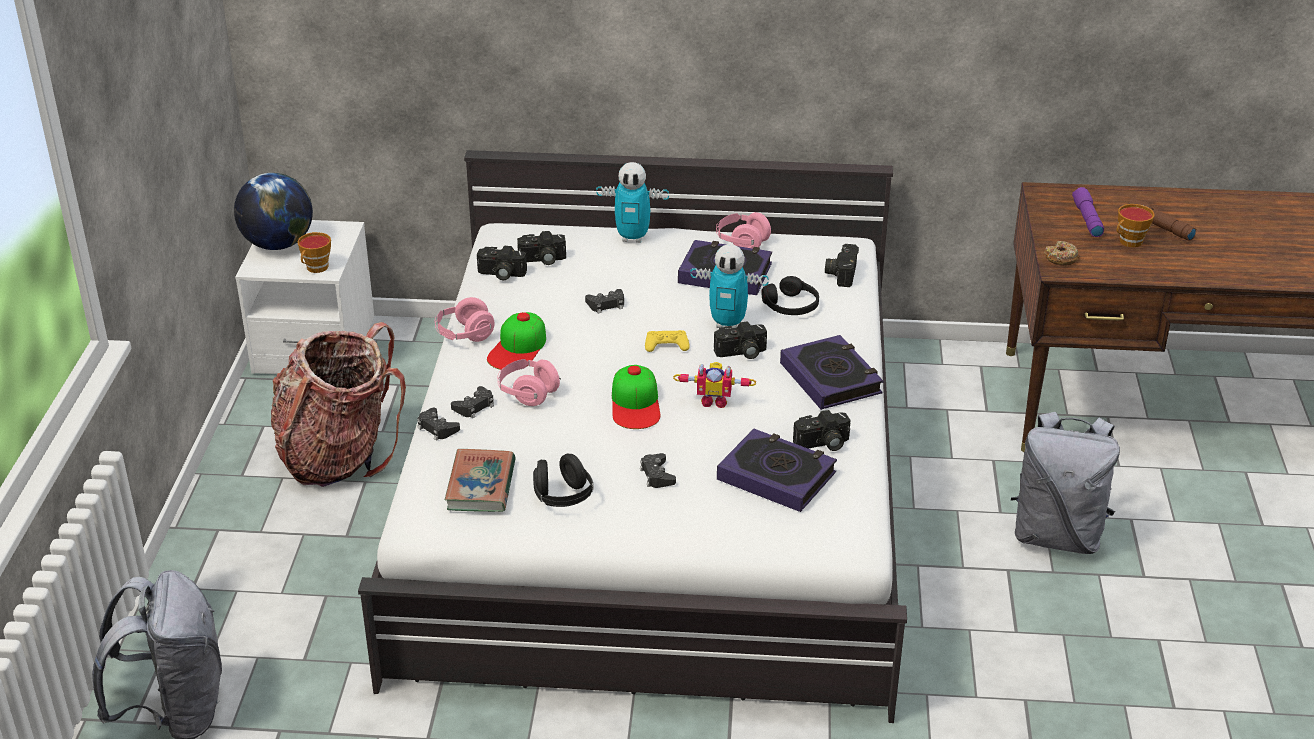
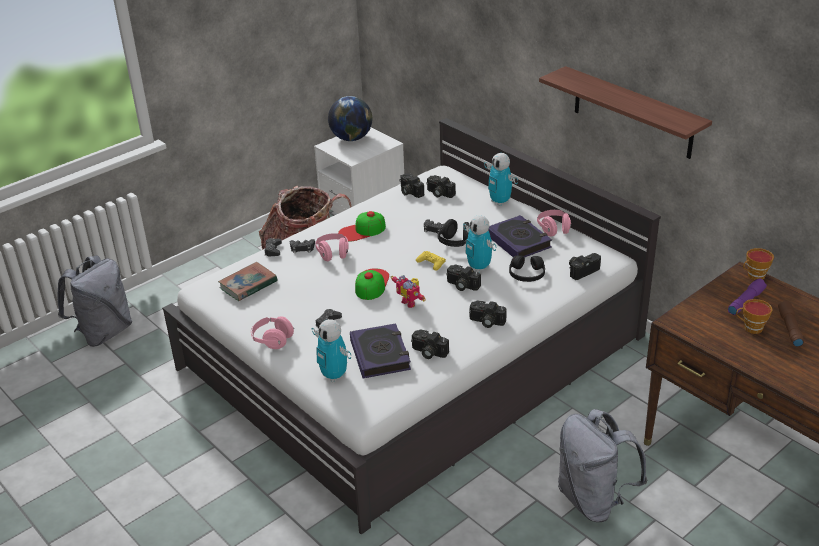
camera: 45 degrees right, 0 degrees up
(316, 268) = (350, 156): cup -> cup (754, 276)
(464, 335) = (349, 213): pink headphones -> pink headphones (272, 340)
(562, 497) = (272, 309): black headphones -> black headphones (455, 243)
(635, 404) = (371, 284): cap -> cap turned 150 degrees clockwise
(763, 528) = (334, 375): none -> toy robot
(829, 39) = (632, 113): none -> shelf
(830, 378) = (486, 322): book -> camera
(1061, 258) = (686, 316): donut -> none

